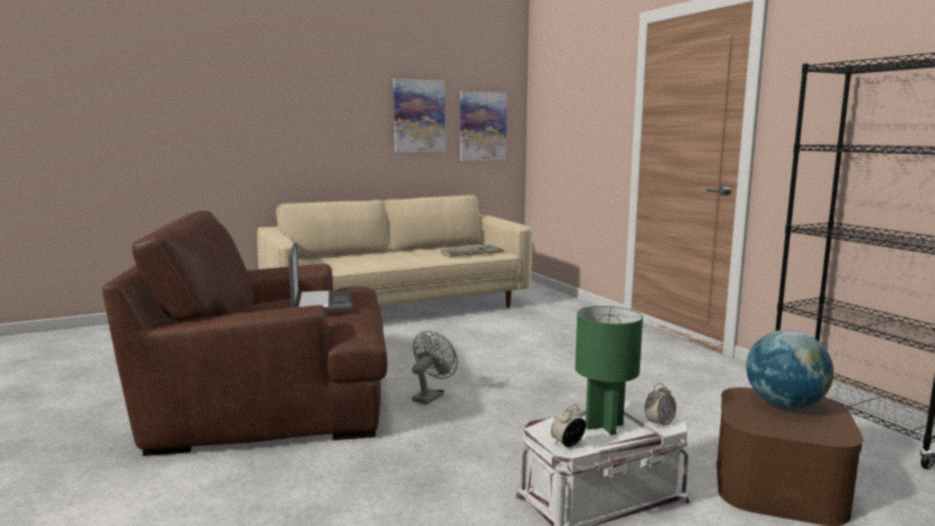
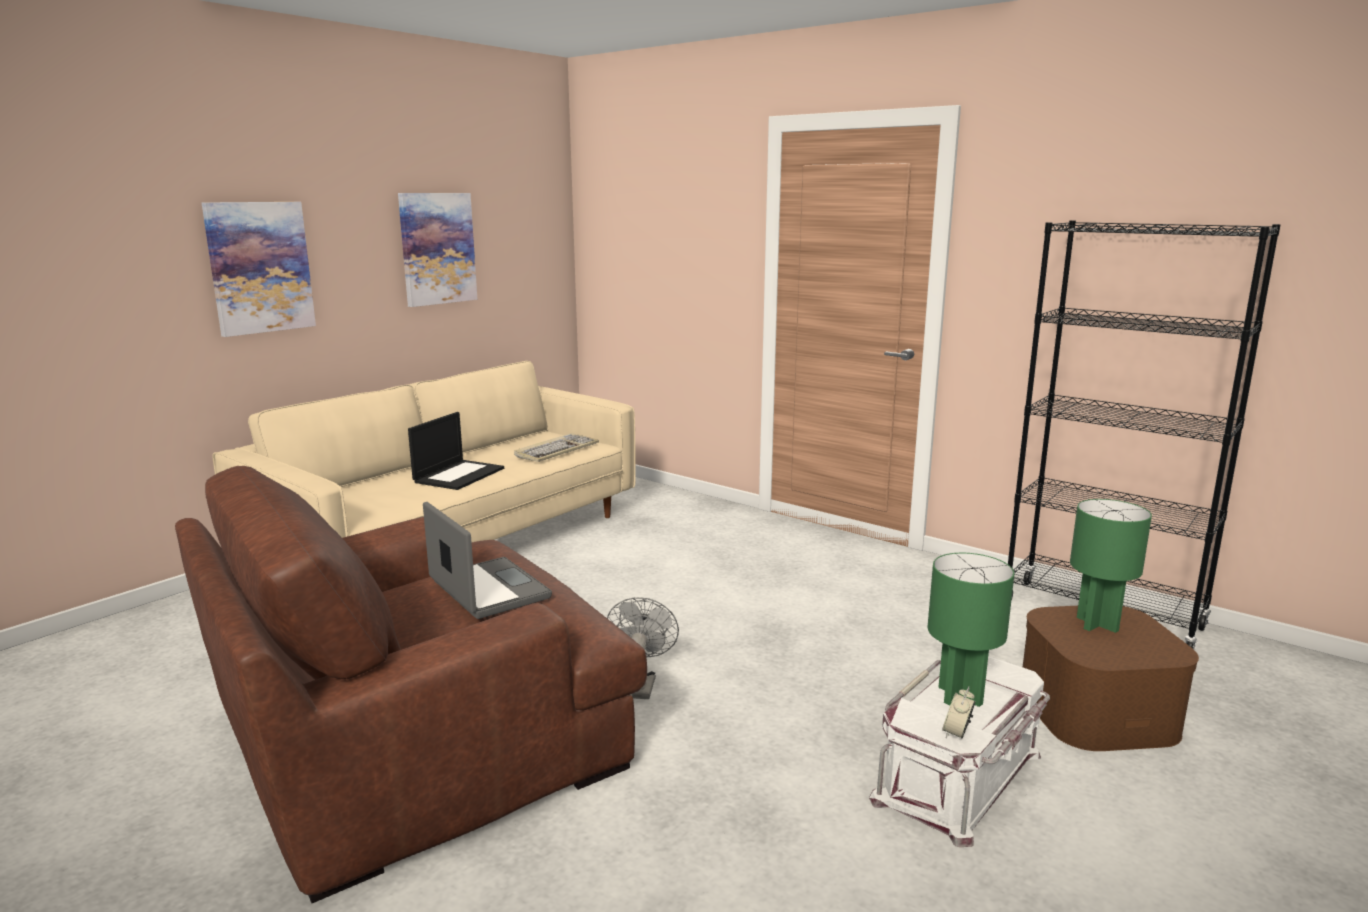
camera: 25 degrees left, 5 degrees up
(395, 258) = (459, 475): none -> laptop
(482, 126) = (521, 257): picture -> picture (260, 267)
(659, 423) = (1011, 677): alarm clock -> none
(785, 405) = (1097, 623): globe -> green table lamp

